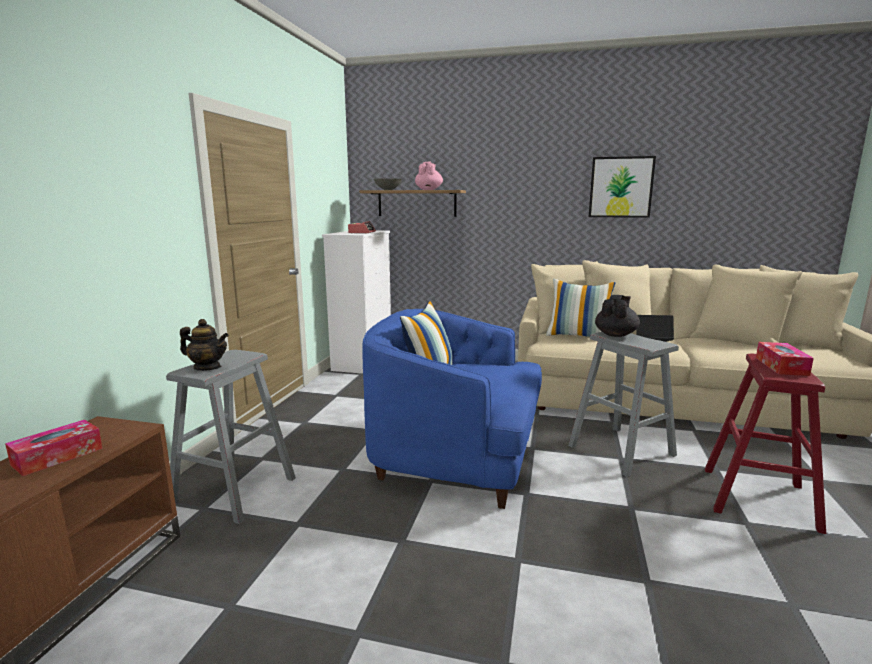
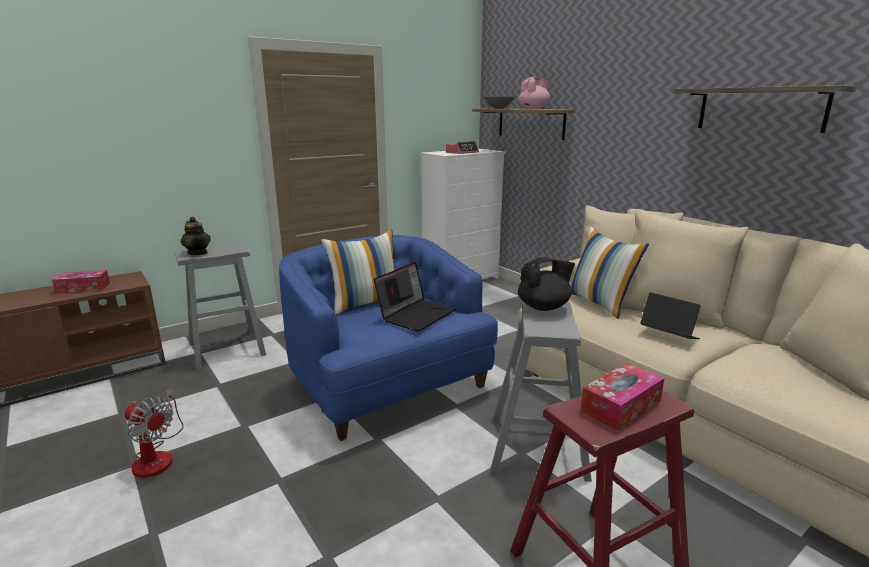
camera: 40 degrees right, 5 degrees up
(367, 612) = (157, 456): none -> fan
(494, 372) = (416, 314): none -> laptop
(621, 187) = (760, 109): picture -> shelf

